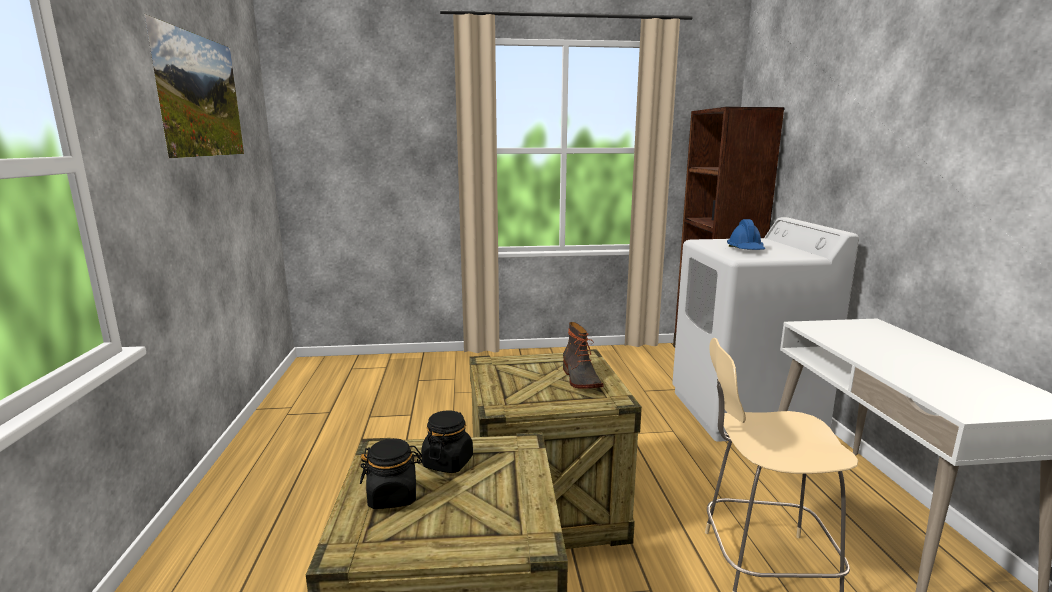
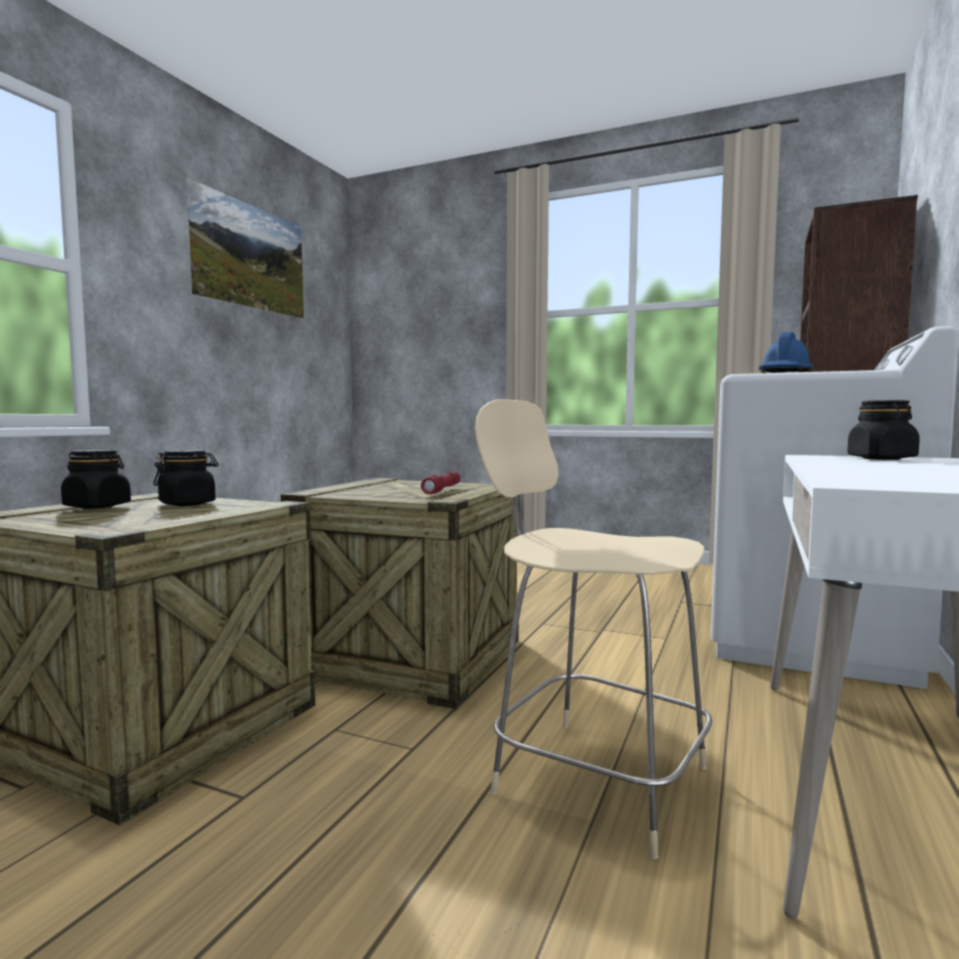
camera: 30 degrees right, 10 degrees down
(579, 379) = (442, 490): boot -> red flashlight
(850, 330) = (882, 458): none -> black jar

